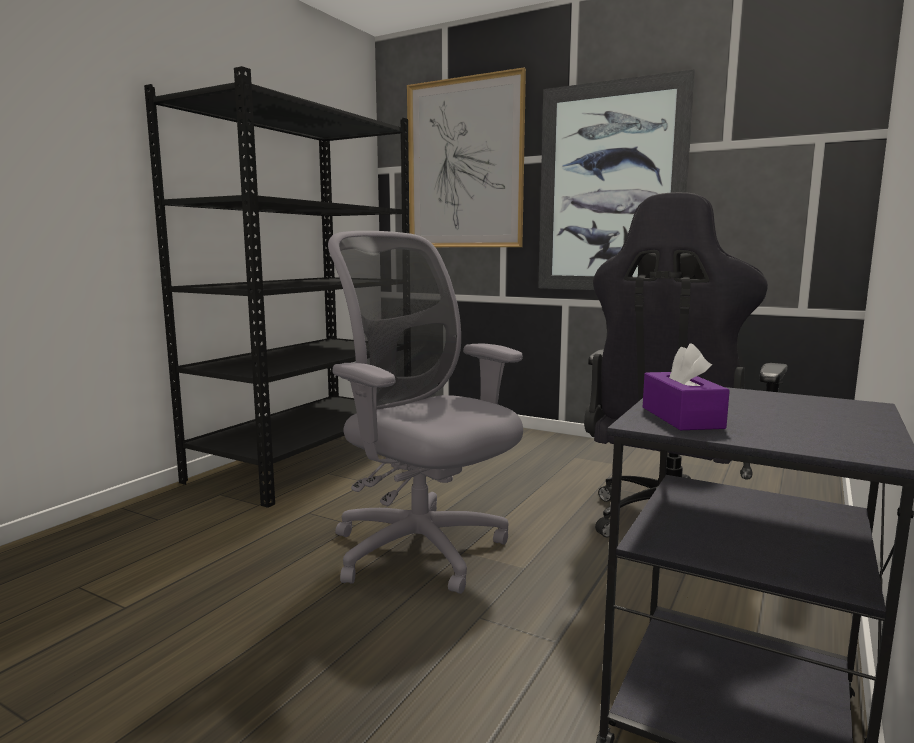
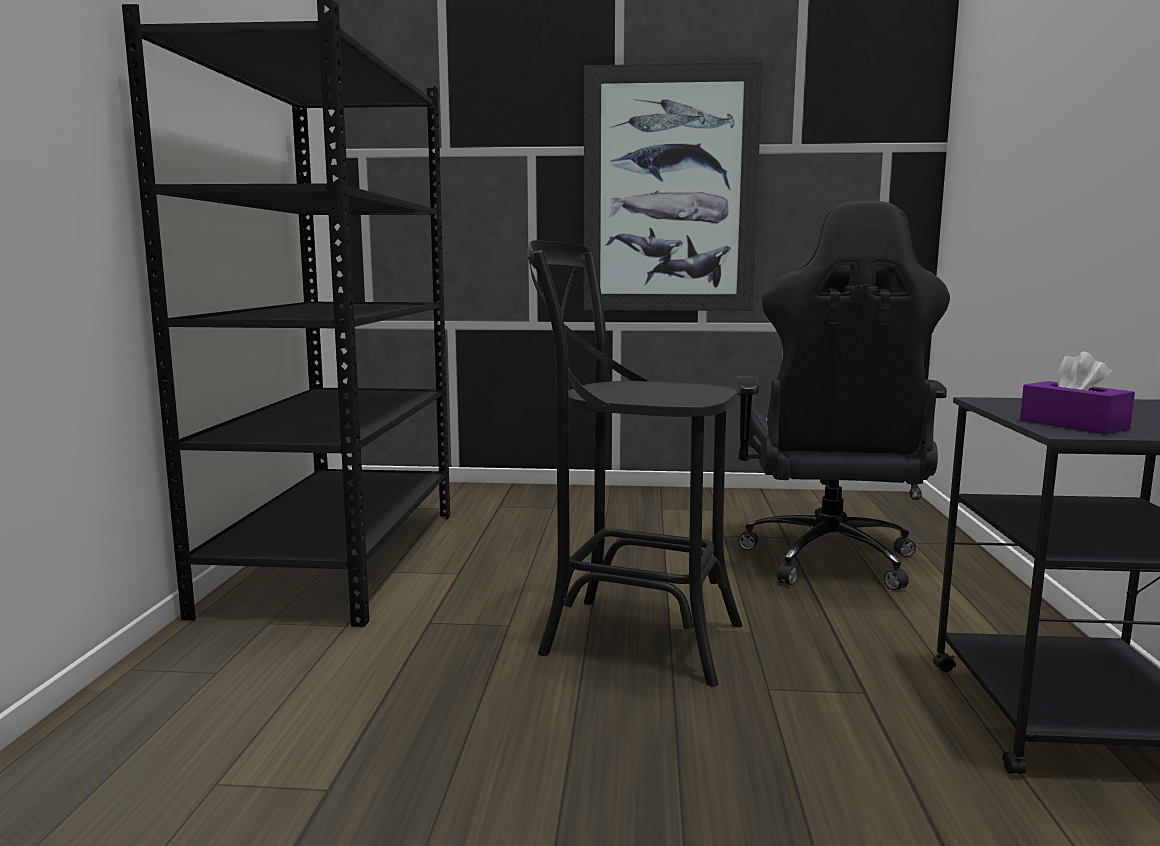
camera: 25 degrees left, 0 degrees up
(428, 552) = (632, 636): grey office chair -> black stool
(464, 164) = (475, 152): picture -> none

